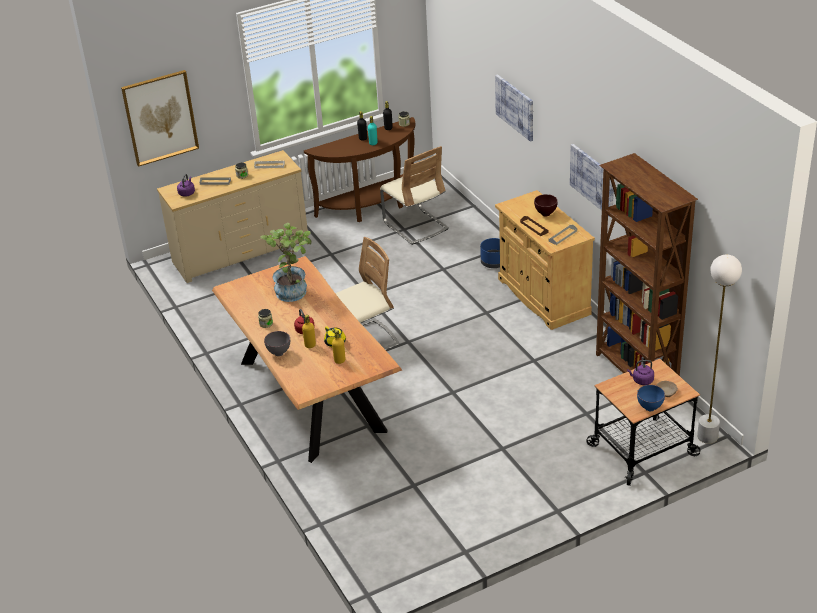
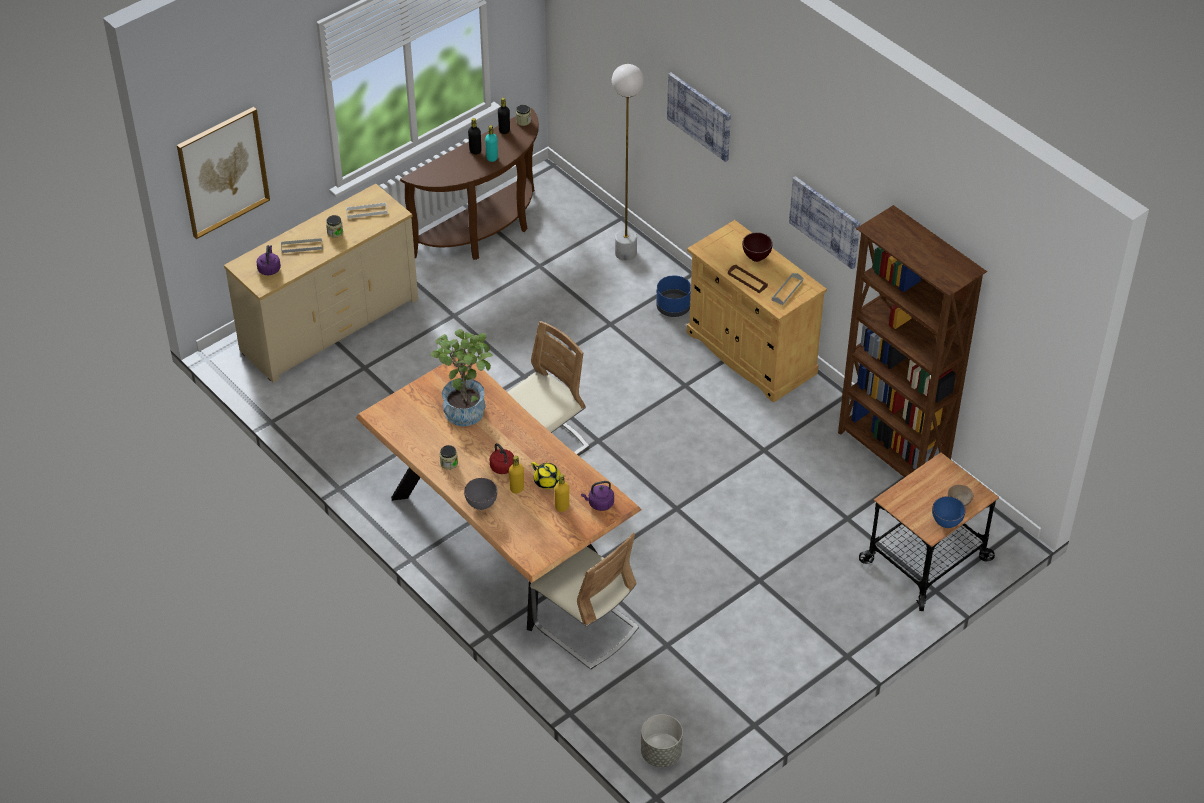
camera: 15 degrees left, 10 degrees up
(382, 562) = (661, 753): none -> grey planter
(415, 226) = (553, 258): beige chair -> beige chair (585, 627)
(641, 380) = (927, 486): purple kettle -> purple kettle (599, 503)
(707, 436) = (996, 532): white floor lamp -> white floor lamp (625, 253)

